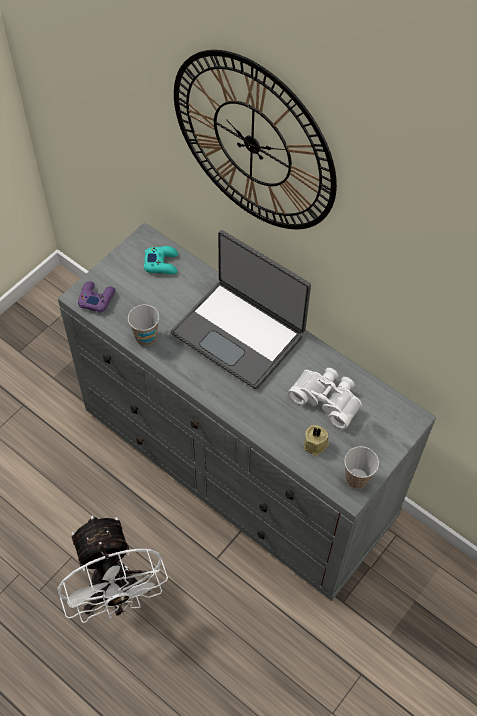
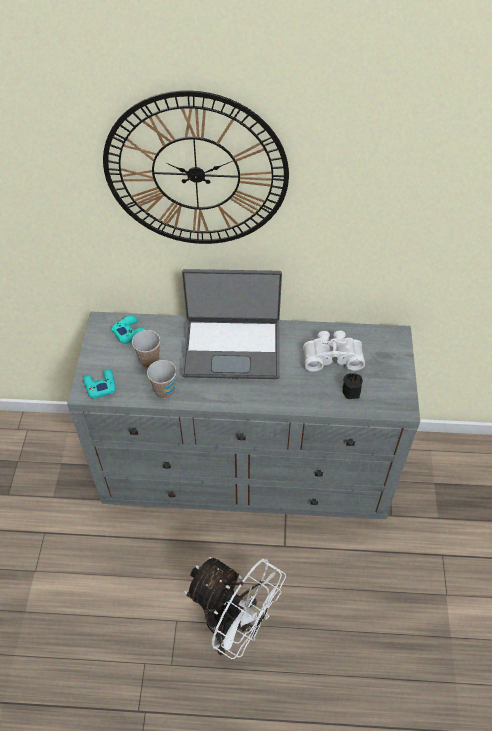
camera: 35 degrees left, 5 degrees down
(96, 298) = (100, 386): purple game controller -> turquoise game controller
(316, 444) = (352, 390): beige candle -> black candle
(357, 478) = (398, 395): cup -> cup (149, 360)

